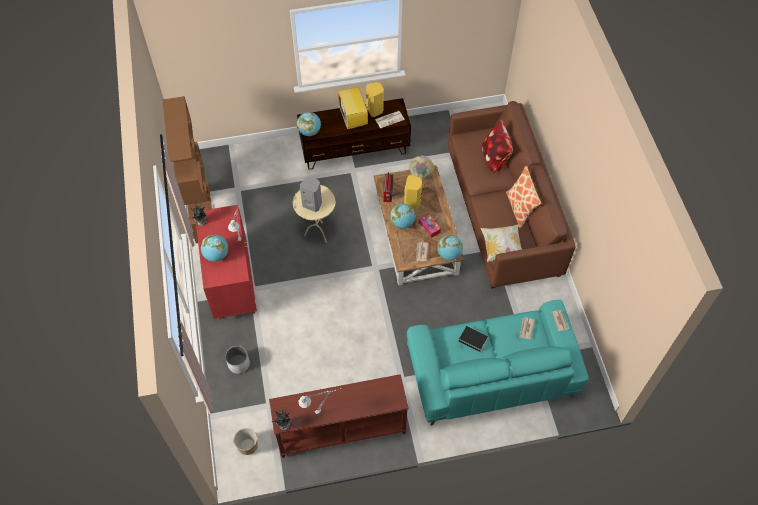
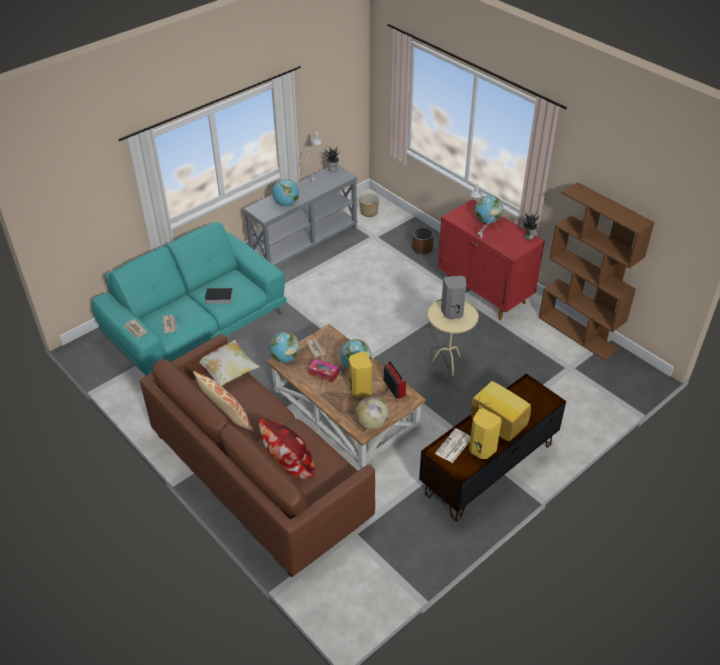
camera: 150 degrees right, 15 degrees down
(238, 364) = (422, 248): white planter -> brown planter
(309, 131) = (531, 388): globe -> globe (286, 204)
(341, 430) = (304, 244): brown console table -> grey console table

